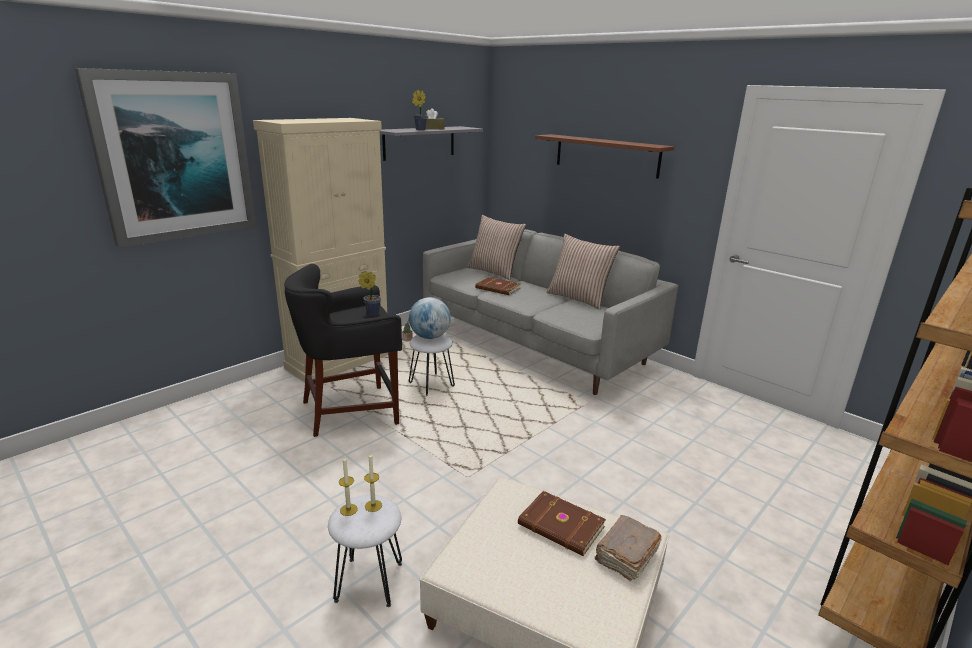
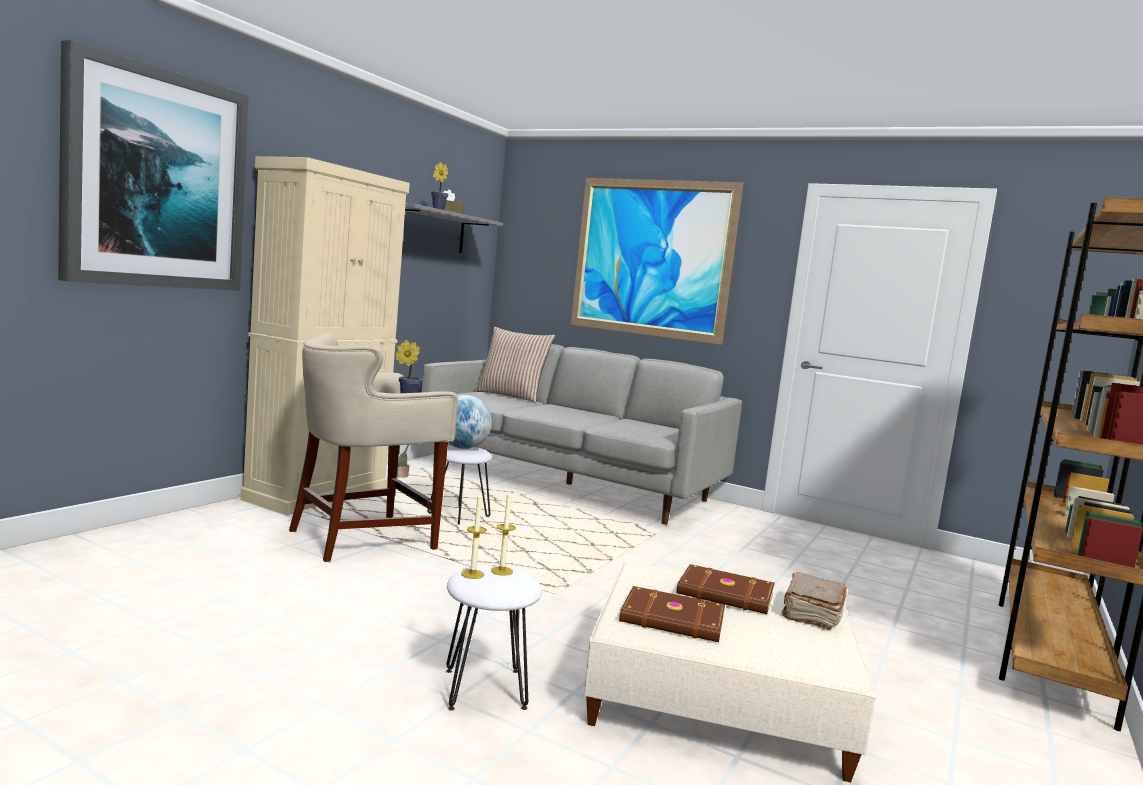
camera: 15 degrees left, 15 degrees down
(351, 411) = (364, 539): black stool -> beige stool
(498, 288) = (526, 407): brown book -> brown book (673, 620)
(578, 298) = (628, 418): pillow -> none
(606, 155) = (651, 258): brown shelf -> picture

